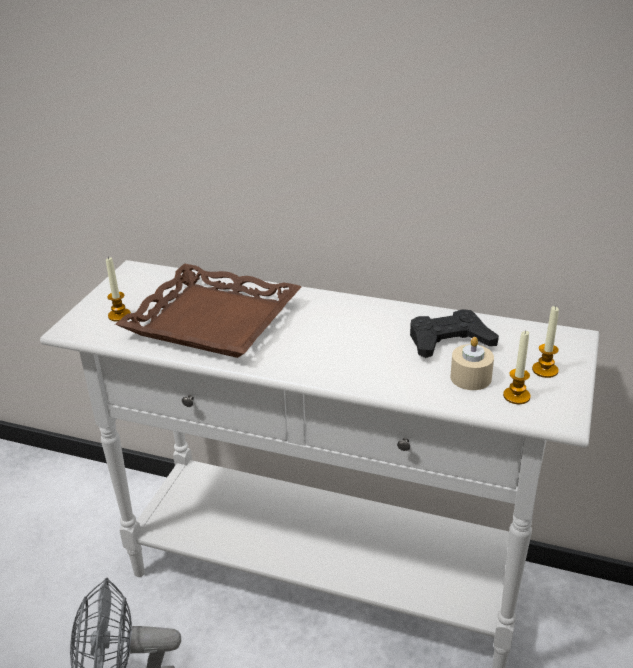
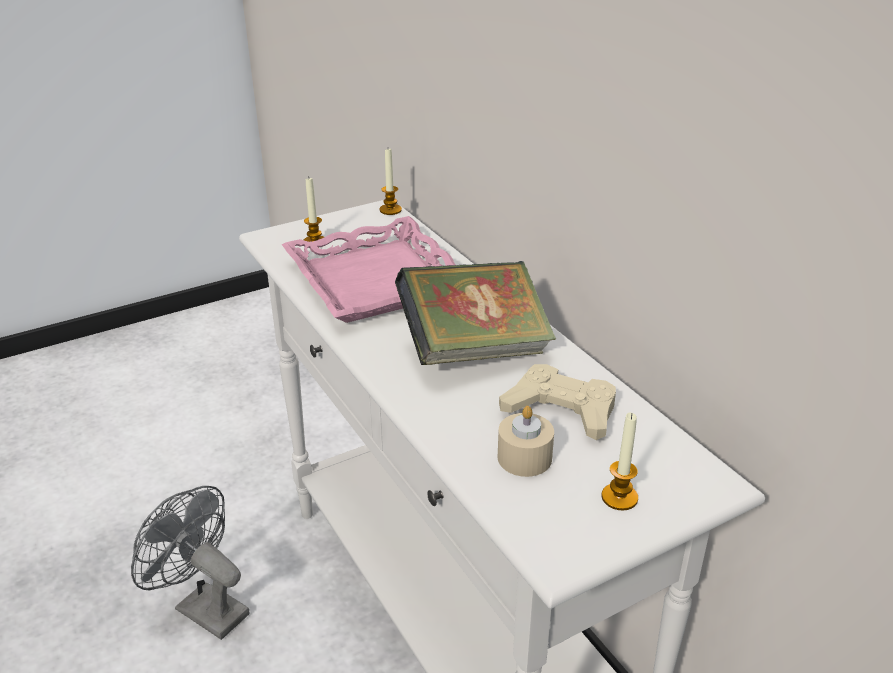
camera: 40 degrees right, 0 degrees up
(214, 320) = (378, 280): brown tray -> pink tray
(348, 333) = (474, 350): none -> book
(449, 341) = (561, 410): black game controller -> beige game controller
(516, 396) = (542, 504): candle -> candle (390, 210)

